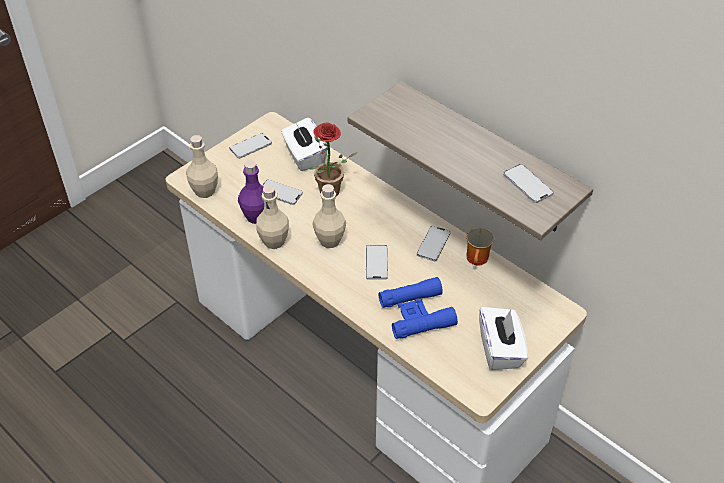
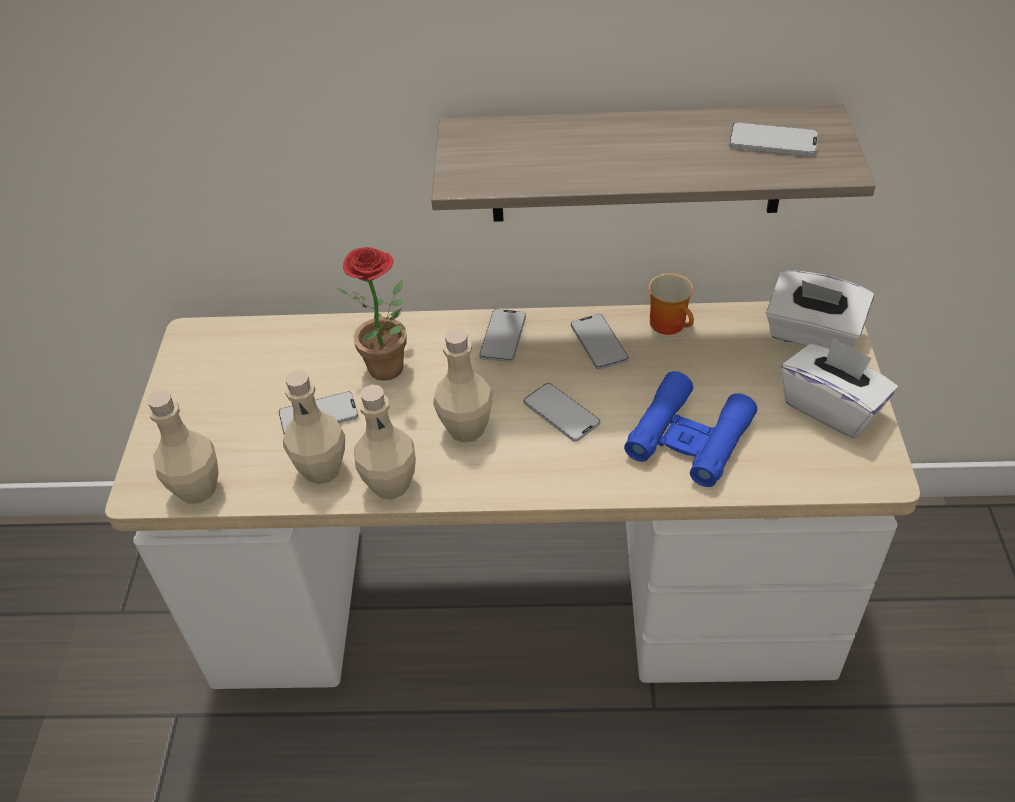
camera: 40 degrees left, 0 degrees up
(250, 146) = (196, 383): phone -> phone (503, 337)
(256, 216) = (322, 470): purple bottle -> beige bottle
(304, 156) = (295, 347): white tissue box -> white tissue box (812, 335)

